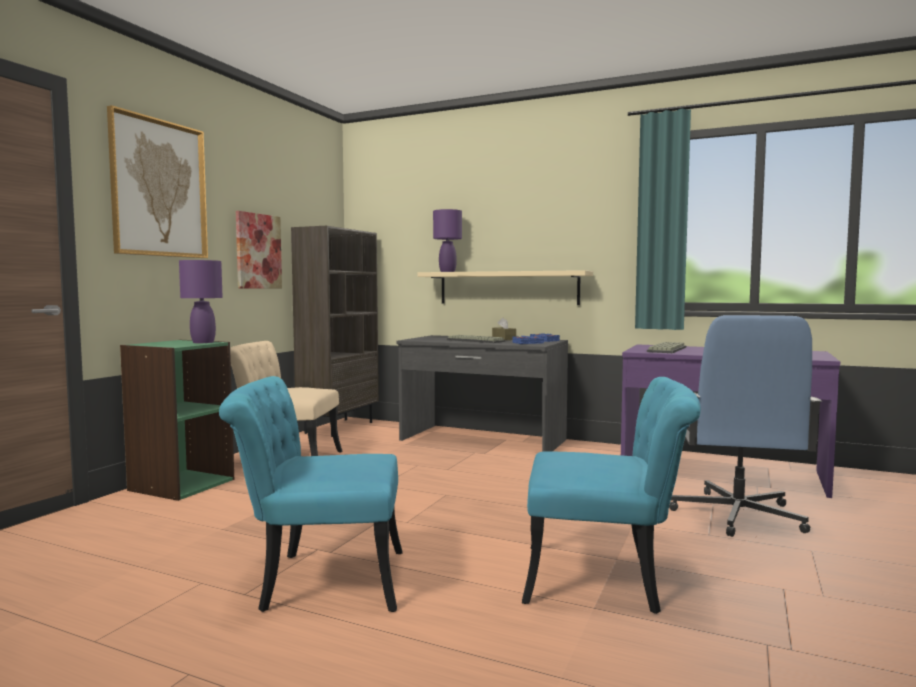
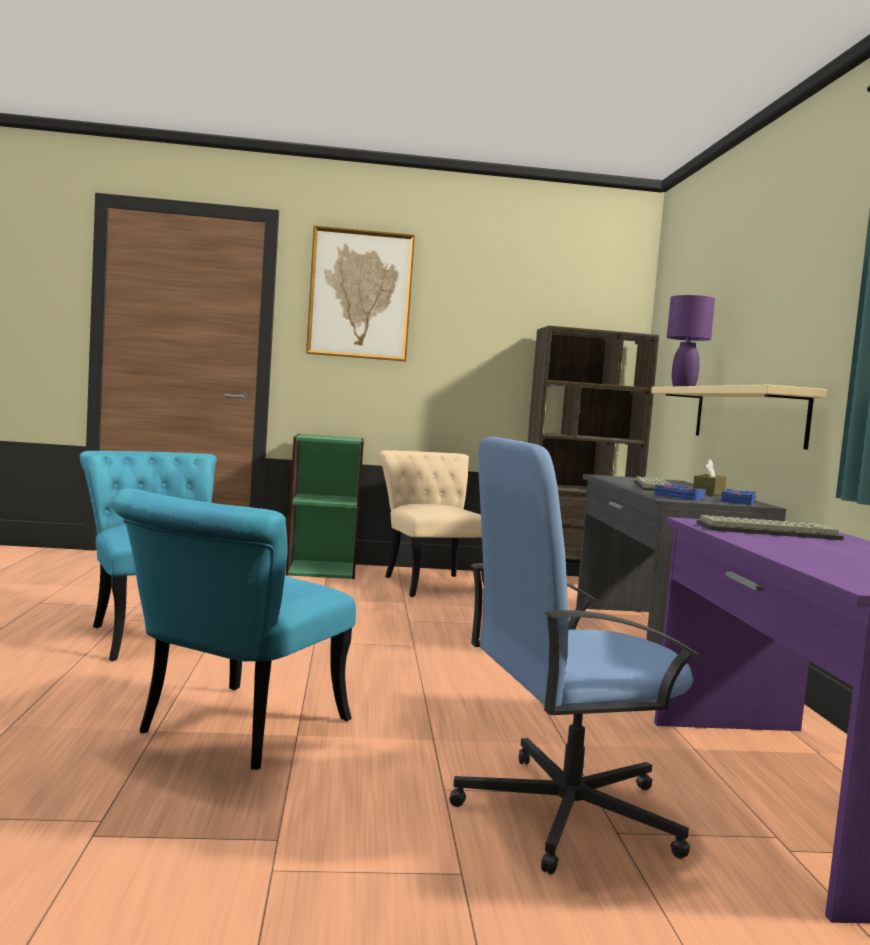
camera: 60 degrees right, 0 degrees up
(203, 342) = (345, 439): purple table lamp -> none
(258, 251) = (484, 356): picture -> none
(607, 580) = (231, 733): turquoise chair -> turquoise chair turned 45 degrees clockwise

